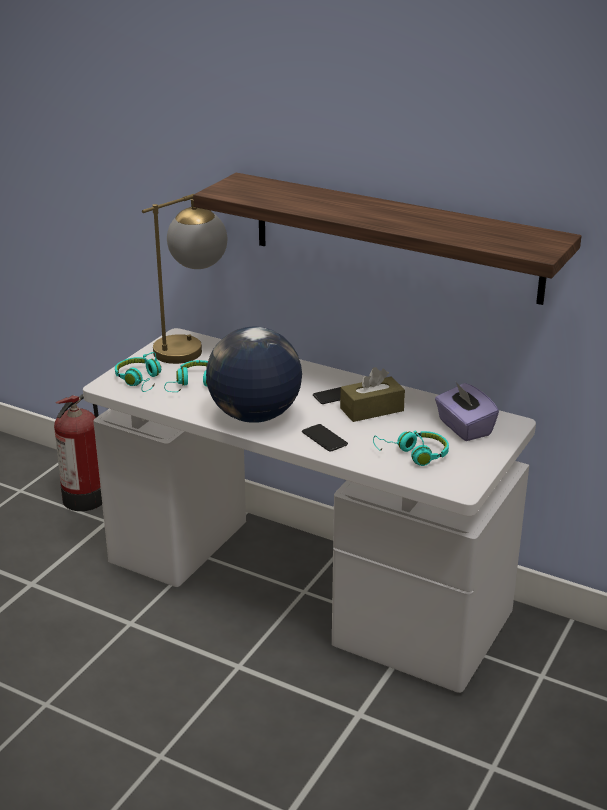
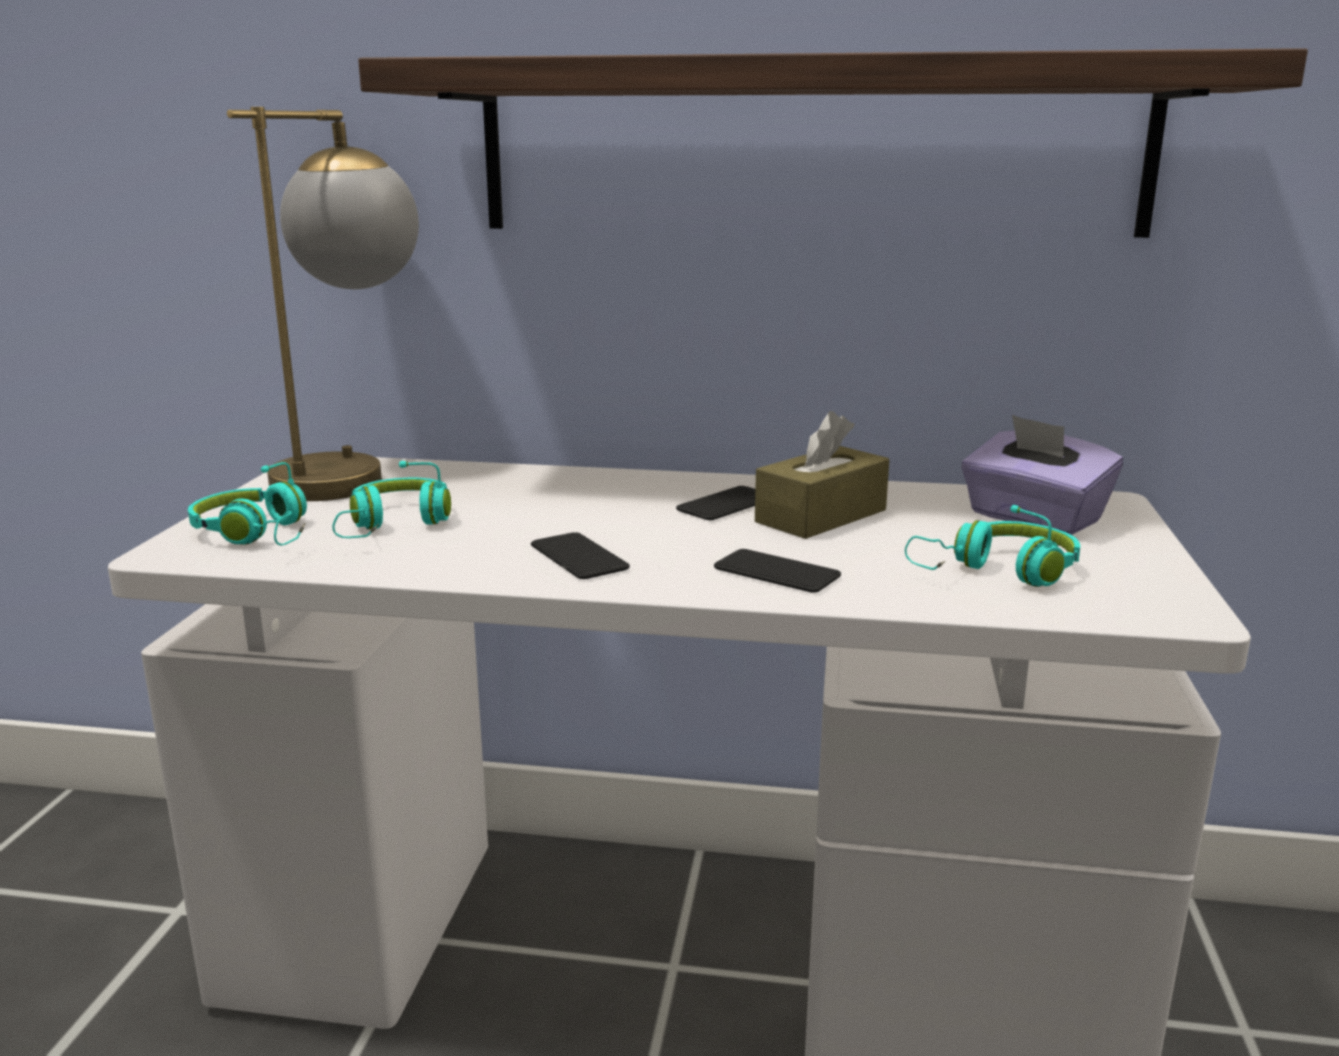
camera: 20 degrees left, 10 degrees down
(86, 497) = (118, 868): fire extinguisher -> none
(254, 416) = (579, 558): globe -> phone

